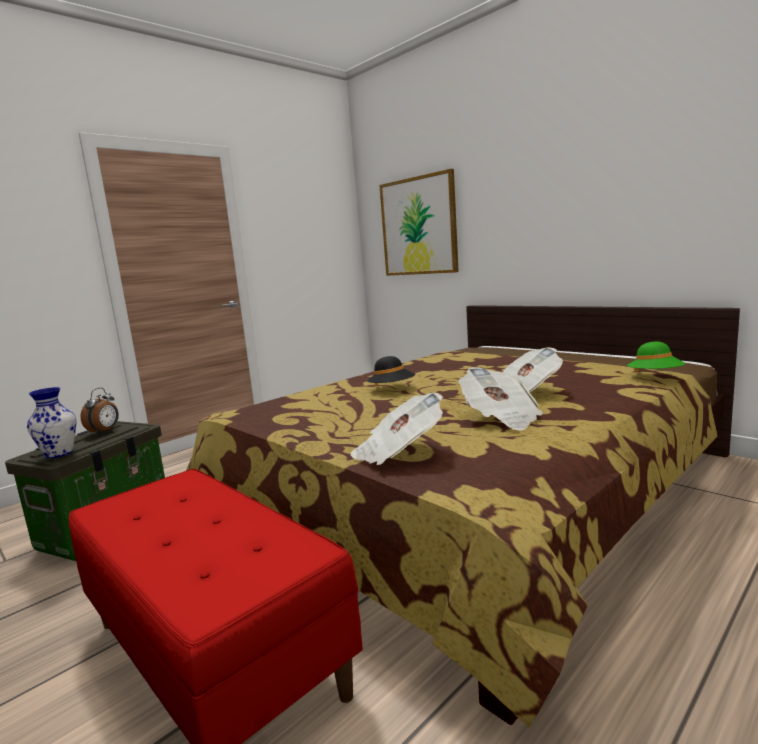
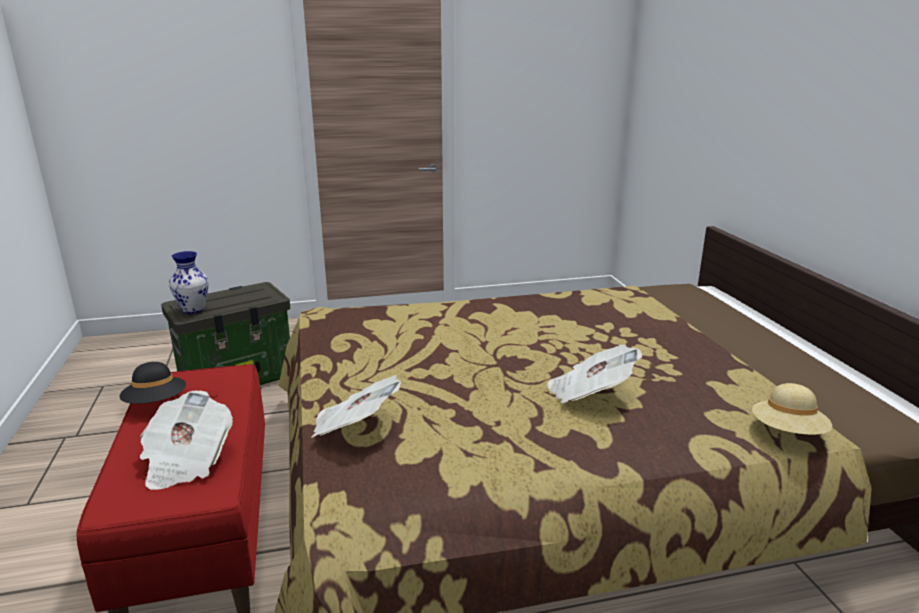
camera: 30 degrees right, 10 degrees up
(105, 431) = (244, 293): alarm clock -> none
(392, 389) = (480, 334): black hat -> black hat (156, 403)
(418, 226) = (684, 98): picture -> none
(501, 418) = (502, 424): newspaper -> newspaper (186, 461)
(655, 377) = (787, 432): green hat -> beige hat

